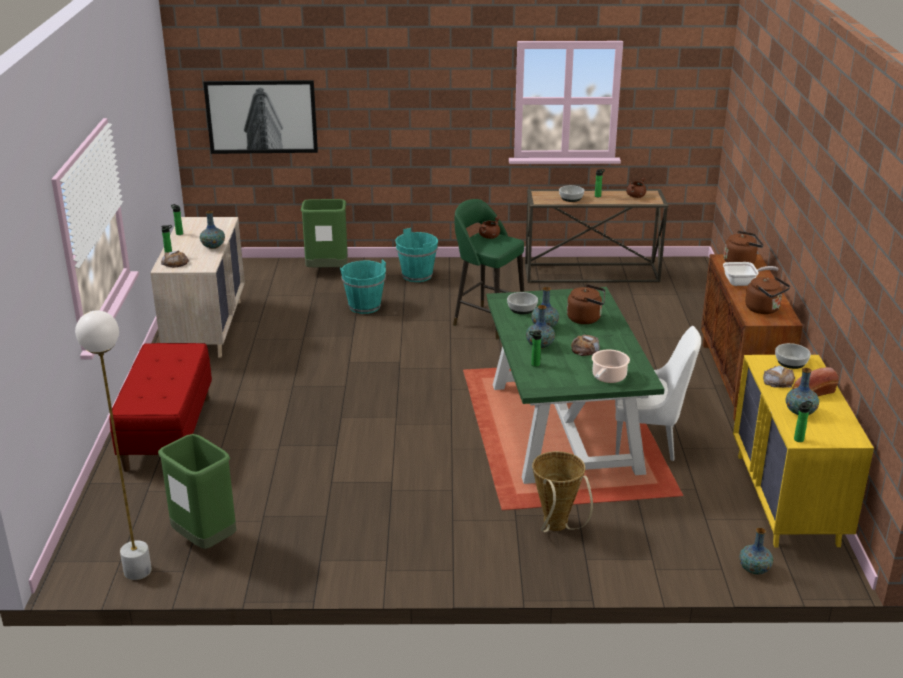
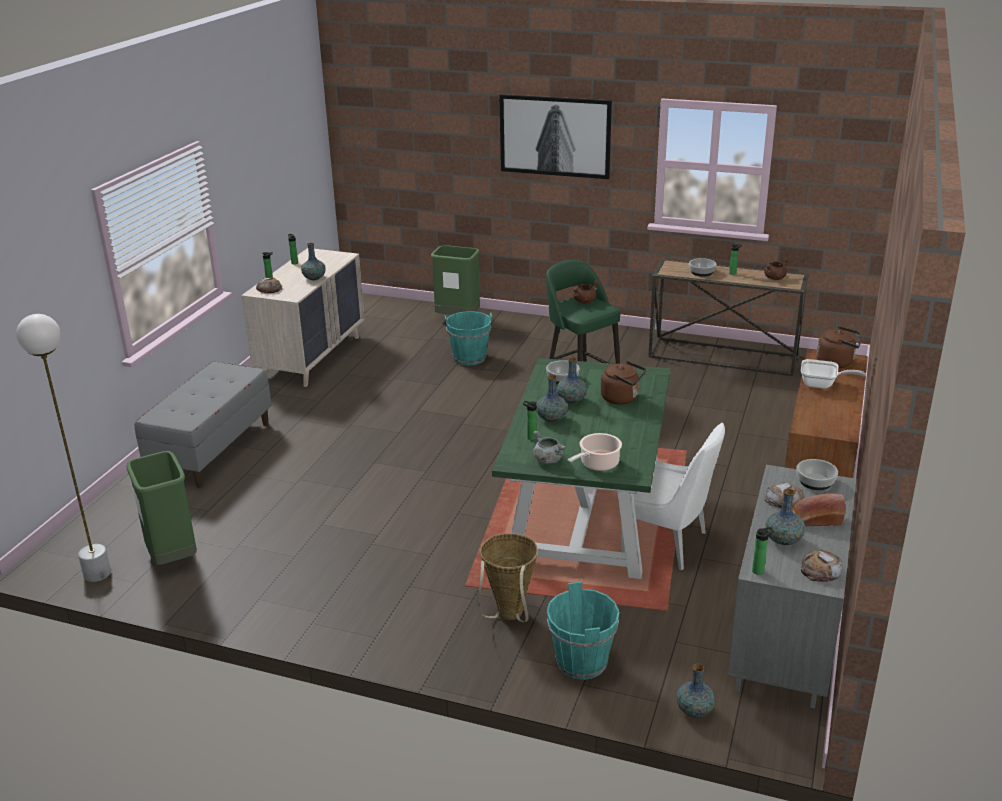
camera: 20 degrees right, 0 degrees up
(167, 433) = (211, 449): red bench -> grey bench
(261, 116) = (408, 158): picture -> picture (555, 136)
(416, 276) = (540, 335): turquoise bucket -> turquoise bucket (581, 662)
(563, 381) = (547, 460): none -> grey cooking pot
(585, 349) = (596, 430): bread -> bread (820, 570)
(764, 309) = (825, 418): brown kettle -> none
(787, 499) = (785, 640): yellow dresser -> grey dresser

